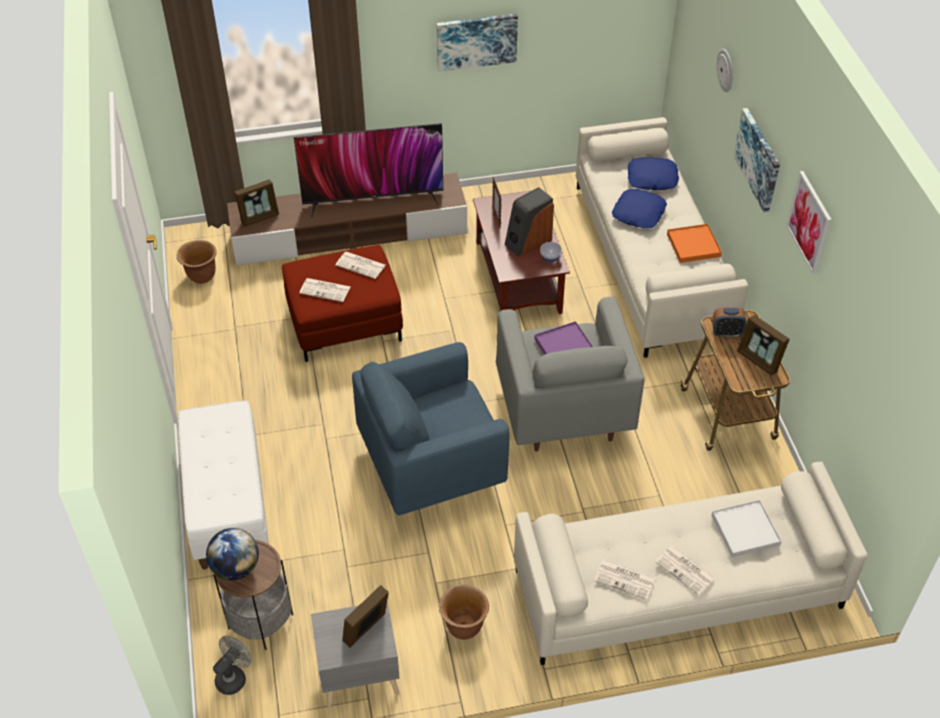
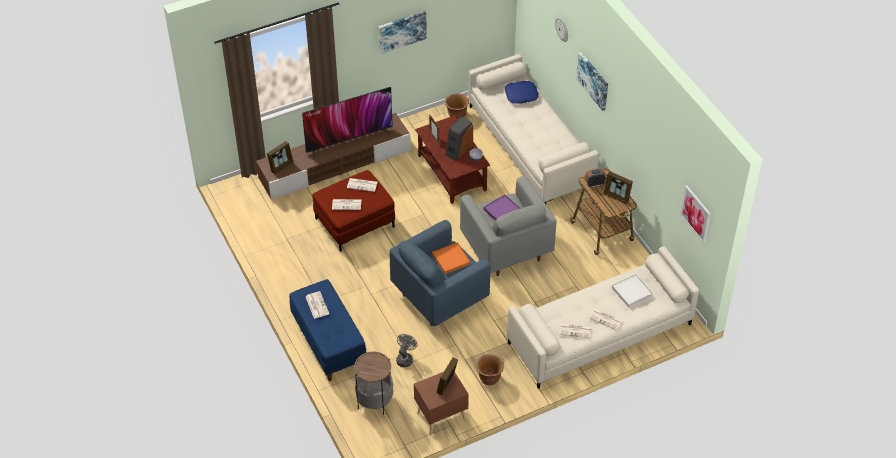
camera: 15 degrees left, 0 degrees up
(201, 276) = (251, 211): brown planter -> brown planter (457, 115)
(211, 439) = (316, 305): none -> newspaper
(227, 504) = (328, 343): white bench -> blue bench
(234, 677) = (371, 432): grey fan -> grey fan (405, 358)
(235, 568) = (366, 368): globe -> none
(358, 676) = (440, 416): grey nightstand -> brown nightstand
(639, 213) = (520, 119): blue pillow -> none
(693, 245) = (558, 134): orange tray -> orange tray (451, 259)
(809, 222) = (632, 115): picture -> picture (696, 213)

